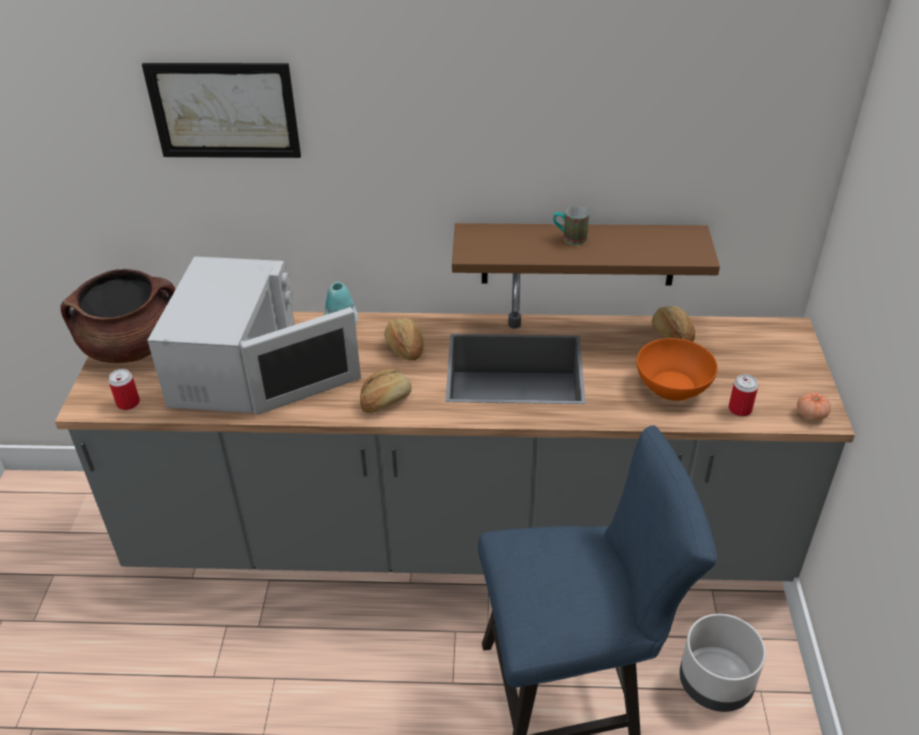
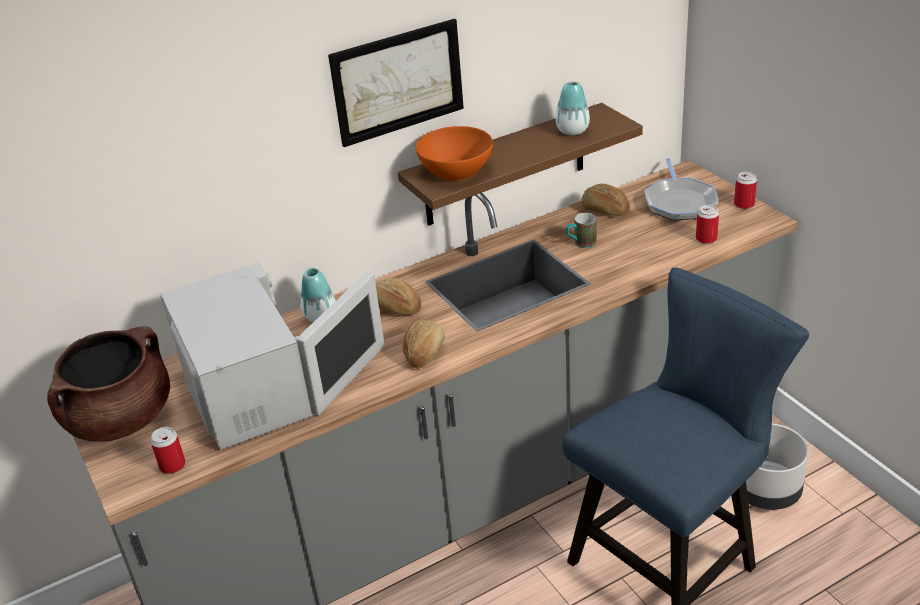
camera: 30 degrees left, 5 degrees down
(224, 110) = (163, 123): picture -> picture (398, 82)
(569, 238) = (507, 148): mug -> mug (580, 243)
(646, 244) = (572, 131): none -> vase
(672, 386) = (642, 244): orange bowl -> orange bowl (456, 170)
(753, 358) = (679, 202): none -> frying pan
(811, 415) = (757, 221): tomato -> none
(816, 390) = (744, 204): none -> can

